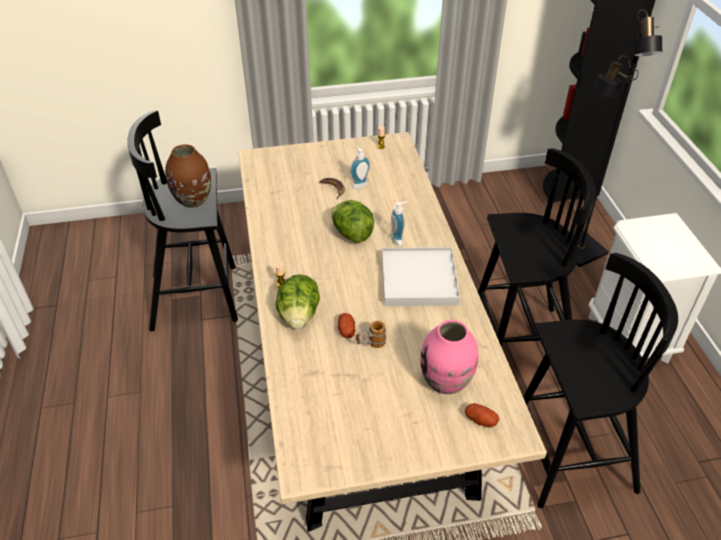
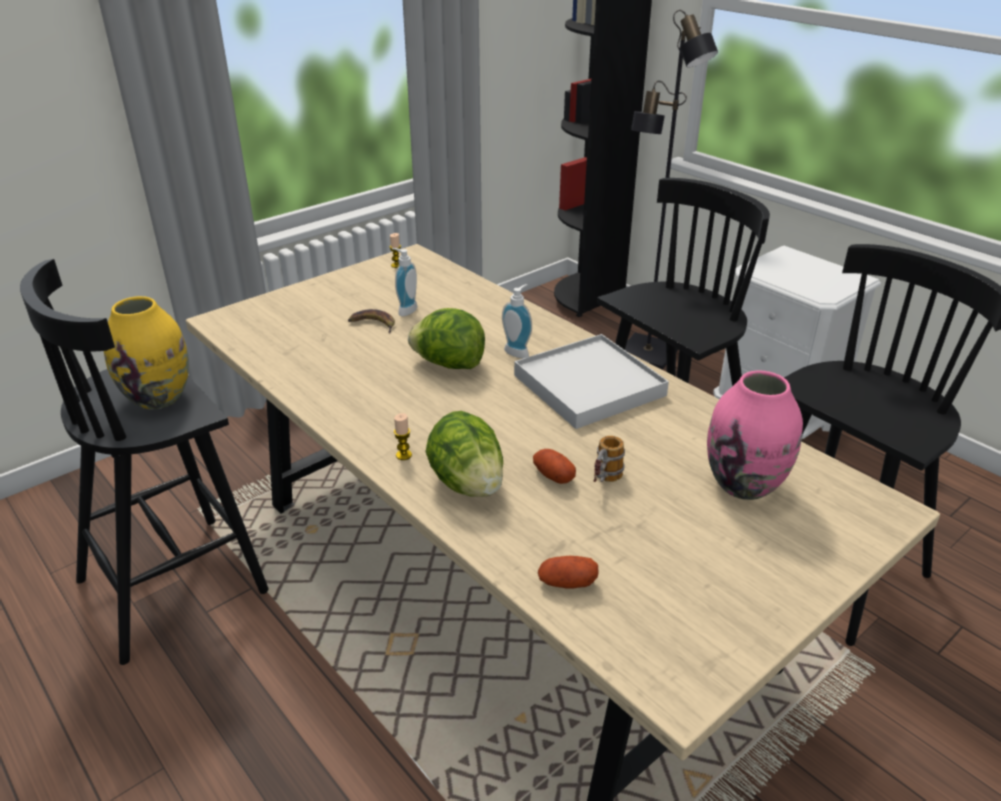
camera: 30 degrees left, 10 degrees down
(193, 200) = (159, 397): brown vase -> yellow vase
(480, 420) = (831, 510): potato -> potato (567, 582)

